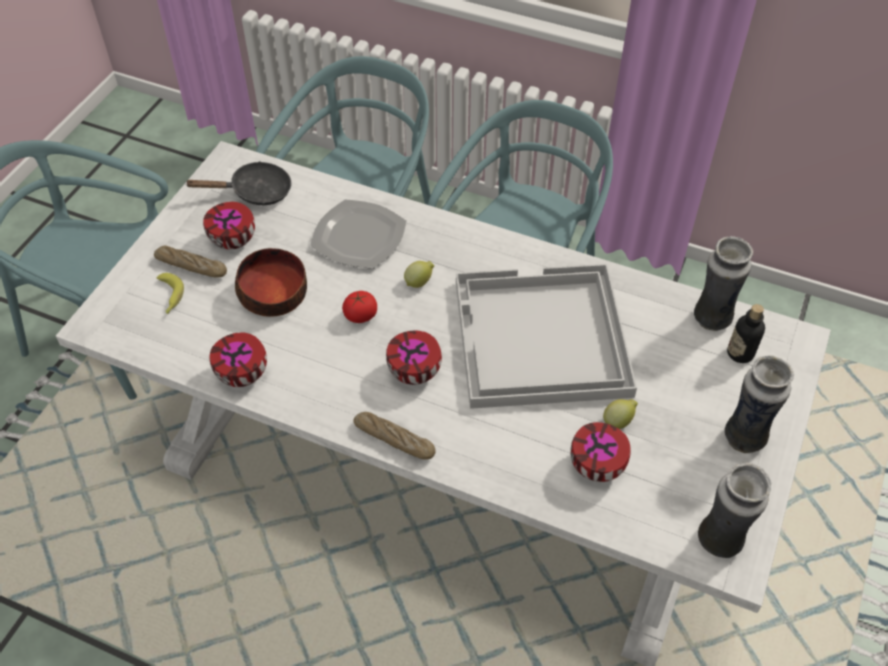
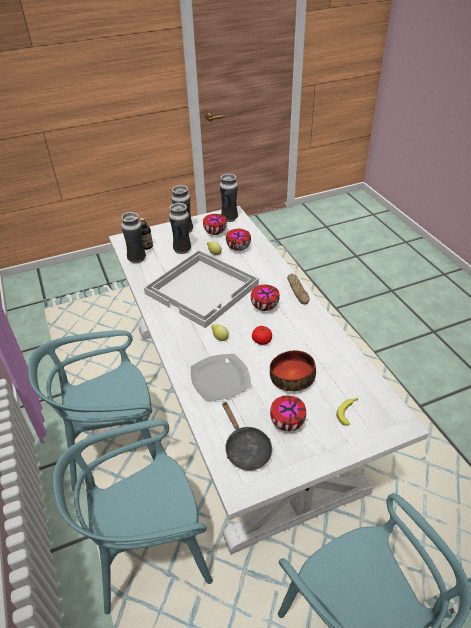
camera: 135 degrees left, 10 degrees down
(191, 267) = (323, 422): bread -> none
(244, 374) = (338, 349): bowl -> bowl (215, 232)
(255, 192) = (245, 448): black frying pan -> black frying pan turned 150 degrees counterclockwise
(679, 390) = (182, 249): none -> vase

